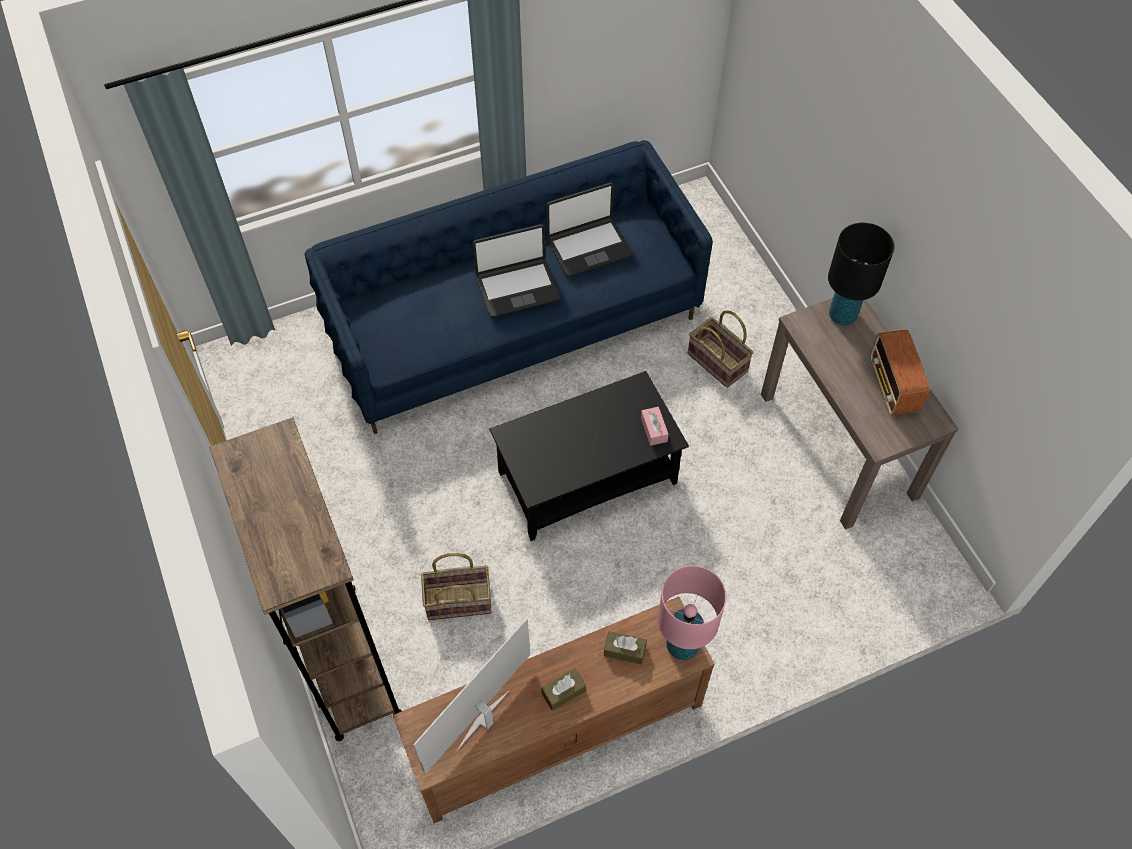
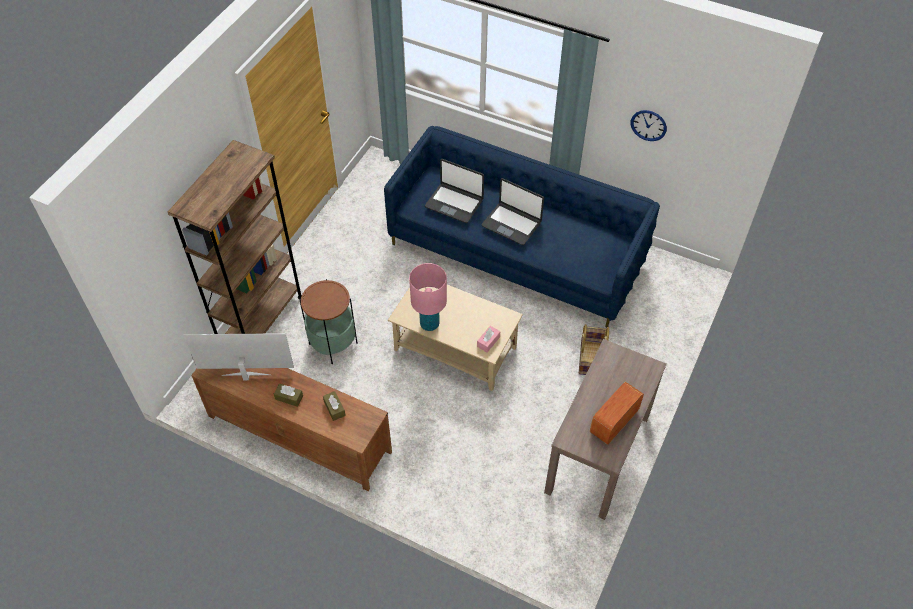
camera: 50 degrees right, 5 degrees down
(459, 600) = (333, 343): basket -> side table
(588, 247) = (571, 234): laptop -> laptop (454, 203)
(588, 477) = (456, 349): black coffee table -> beige coffee table
(595, 52) = (648, 125): none -> wall clock
(682, 645) = (360, 432): pink table lamp -> pink table lamp (429, 324)
(842, 315) = (637, 367): black table lamp -> none

